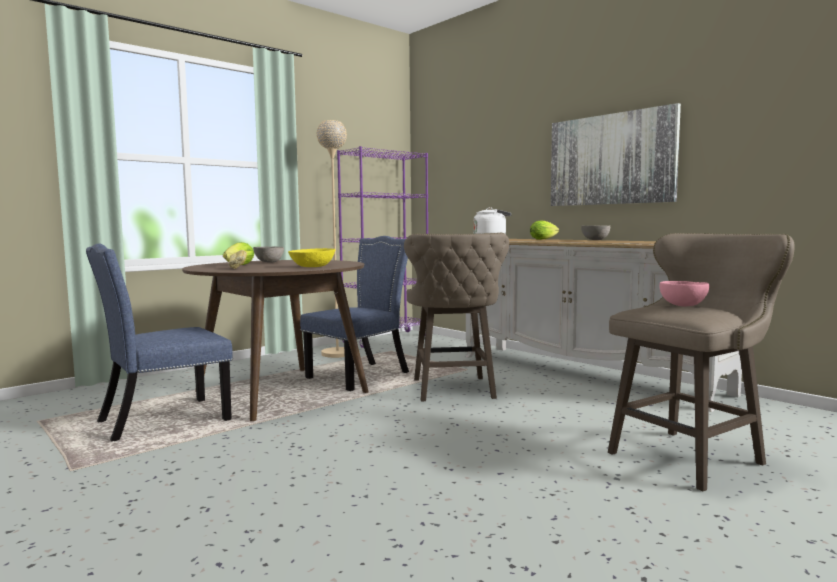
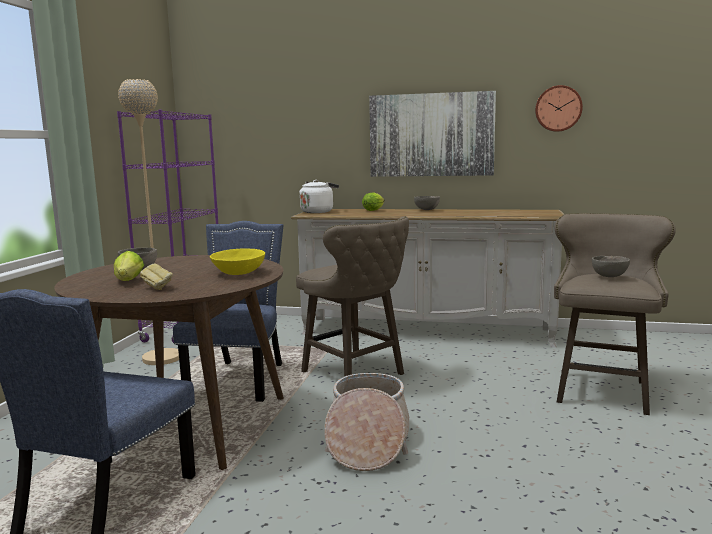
camera: 35 degrees left, 5 degrees up
(374, 433) = (367, 441): none -> basket
(684, 306) = (610, 276): pink bowl -> grey bowl
(756, 116) = (558, 108): none -> wall clock

